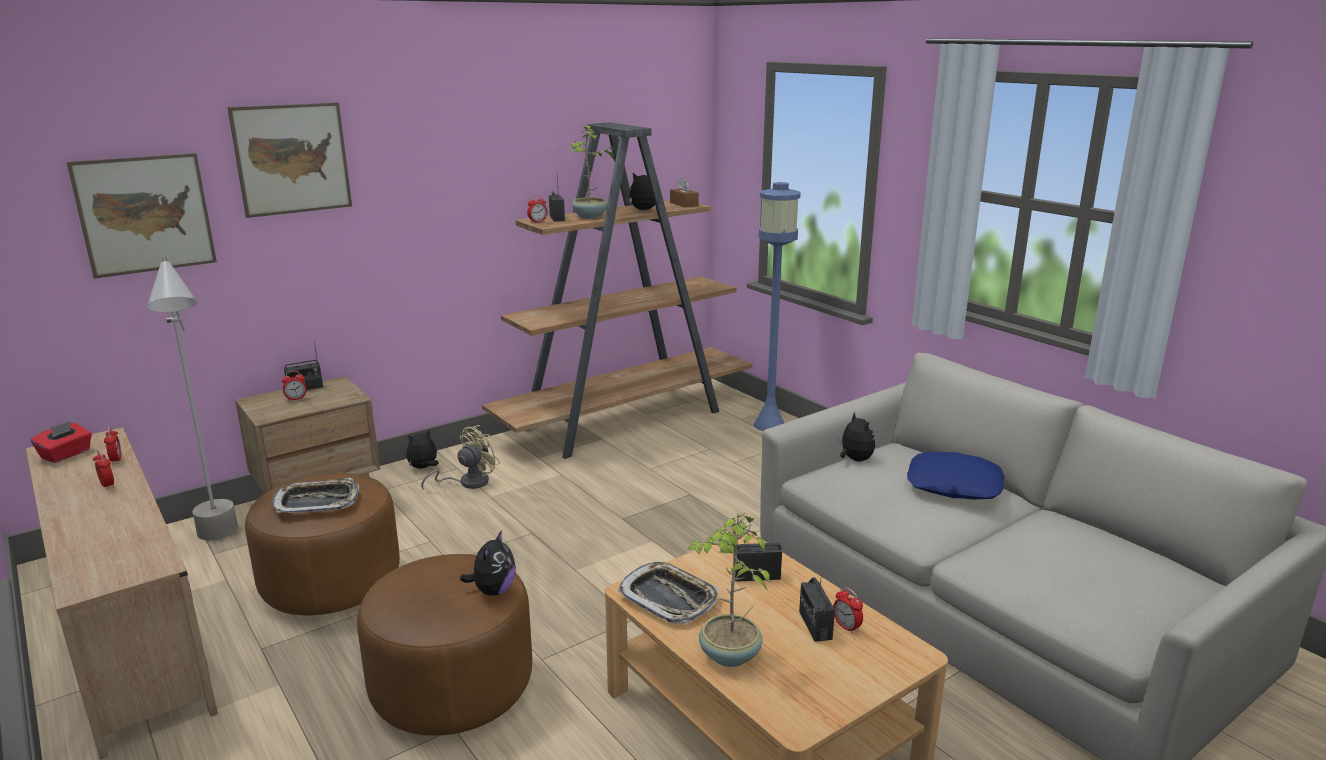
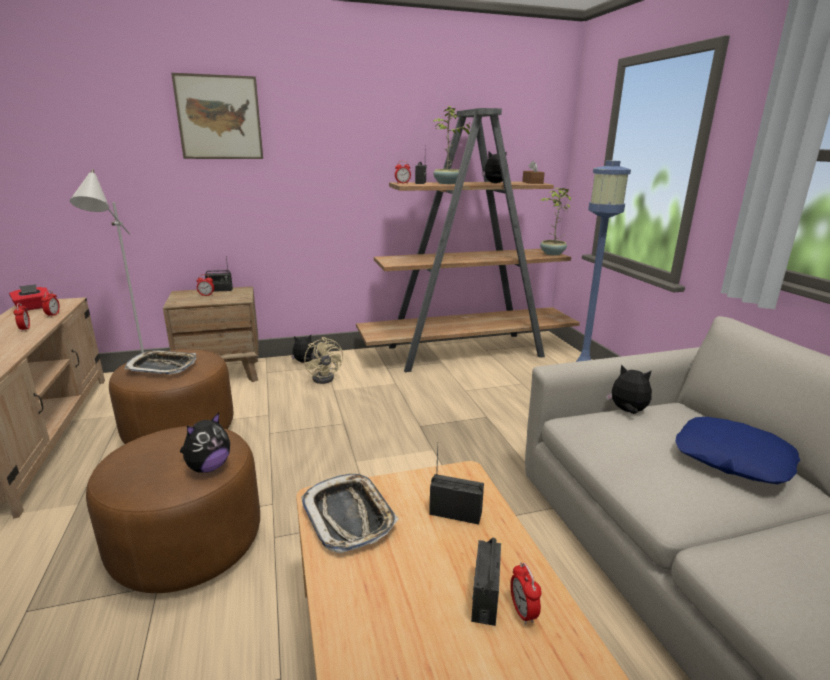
camera: 20 degrees right, 0 degrees up
(145, 214) = (111, 148): picture -> none
(468, 482) = (325, 377): beige fan -> beige fan turned 90 degrees clockwise
(729, 656) = (358, 611): potted plant -> potted plant (552, 254)
(854, 460) = (627, 411): plush toy -> plush toy turned 60 degrees counterclockwise

